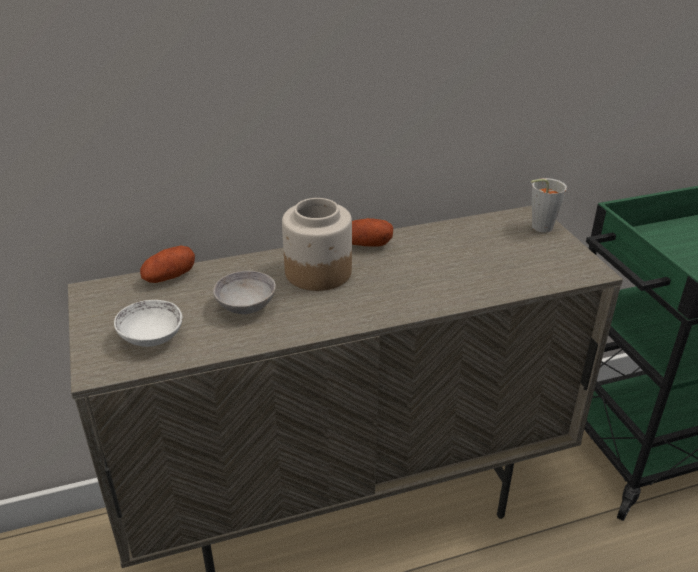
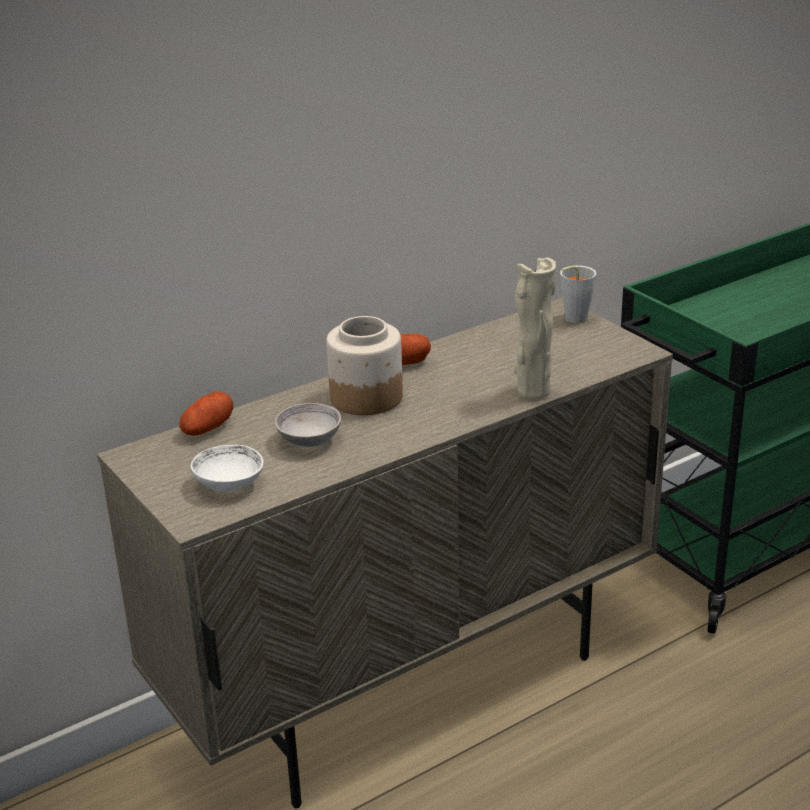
camera: 15 degrees left, 5 degrees down
(470, 294) = (532, 391): none -> beige vase

